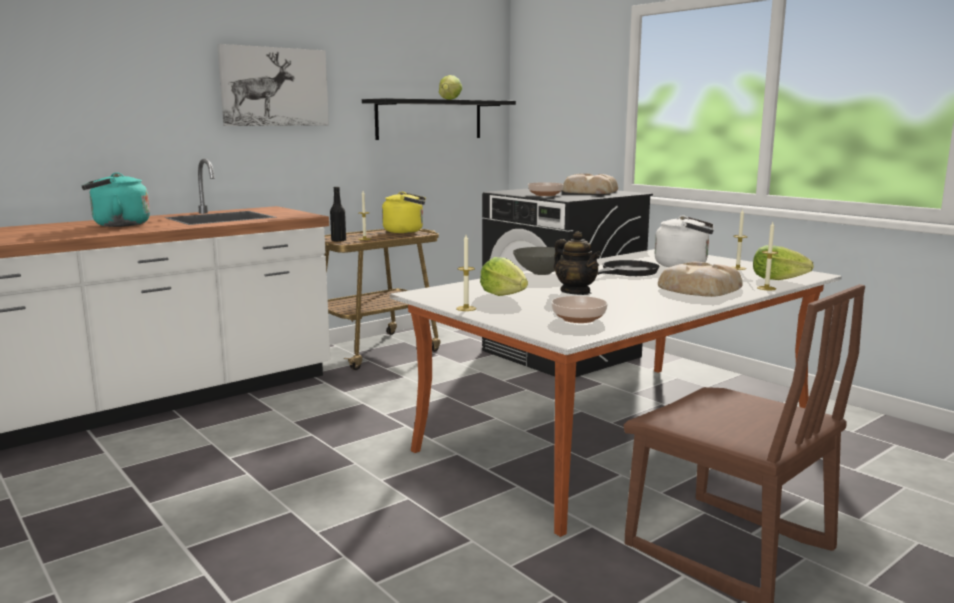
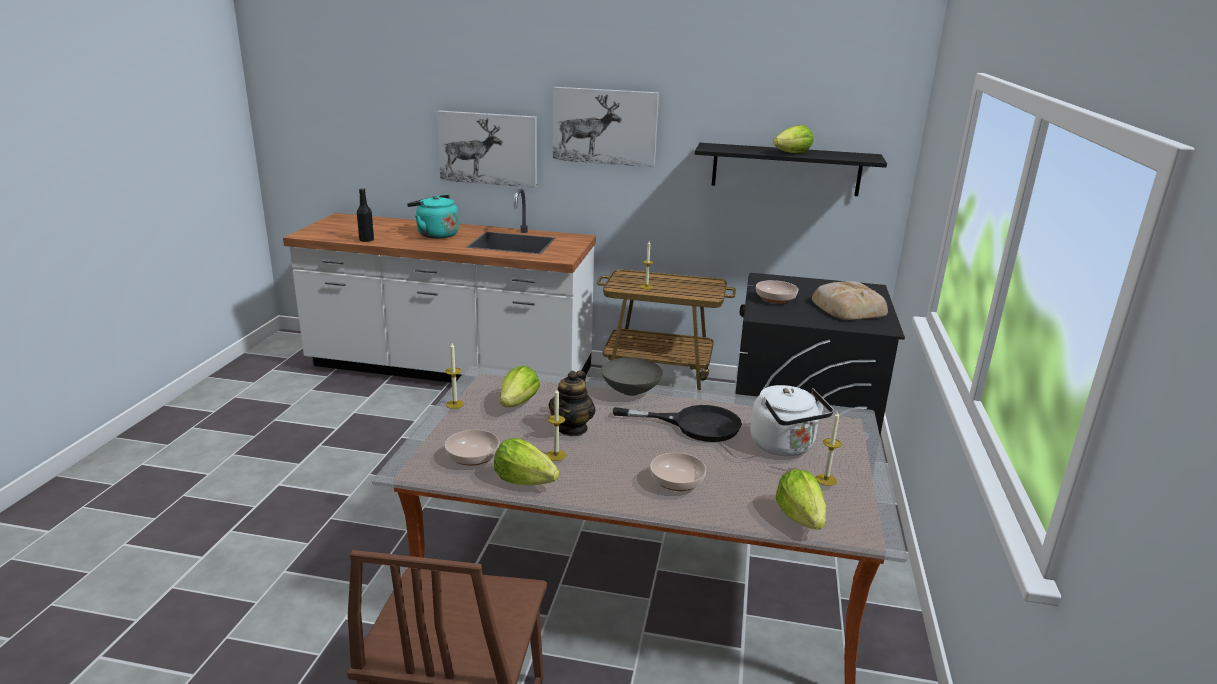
camera: 50 degrees right, 10 degrees up
(142, 119) = (488, 148): none -> picture
(338, 240) = (623, 282): black bottle -> black bottle (366, 240)
(406, 231) = (704, 287): yellow kettle -> none
(642, 314) = (524, 480): none -> lettuce
(698, 288) = (676, 481): bread -> bowl
(766, 288) = (738, 520): candle -> candle (556, 455)

